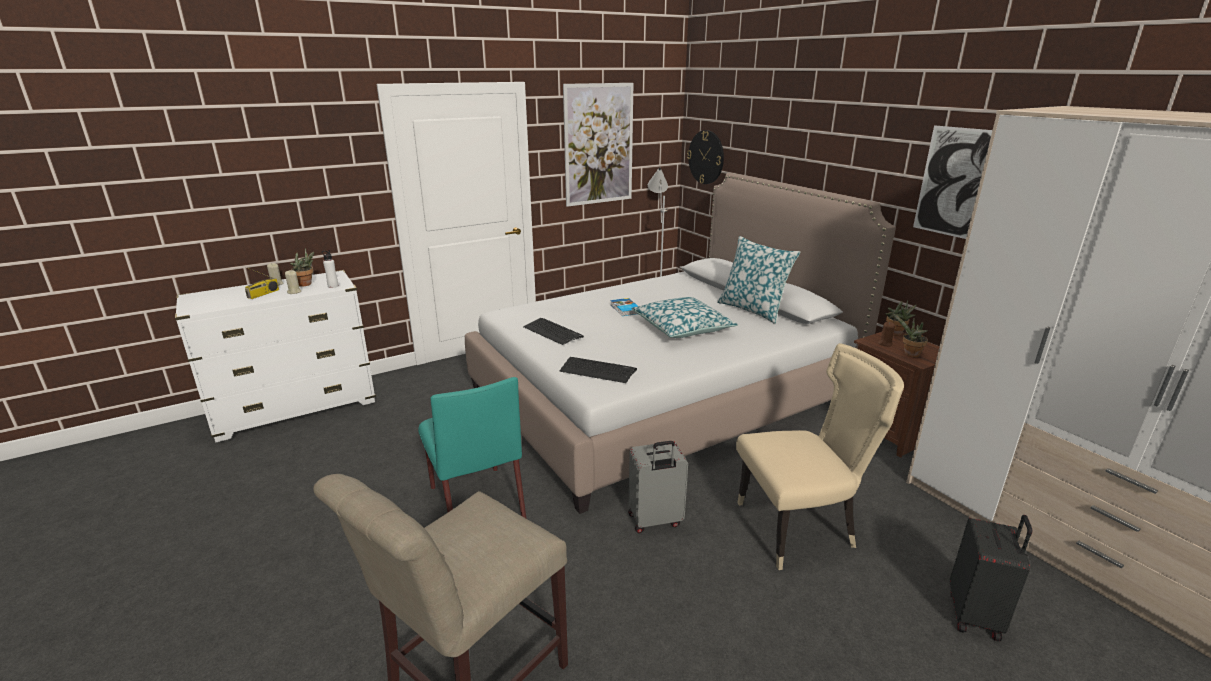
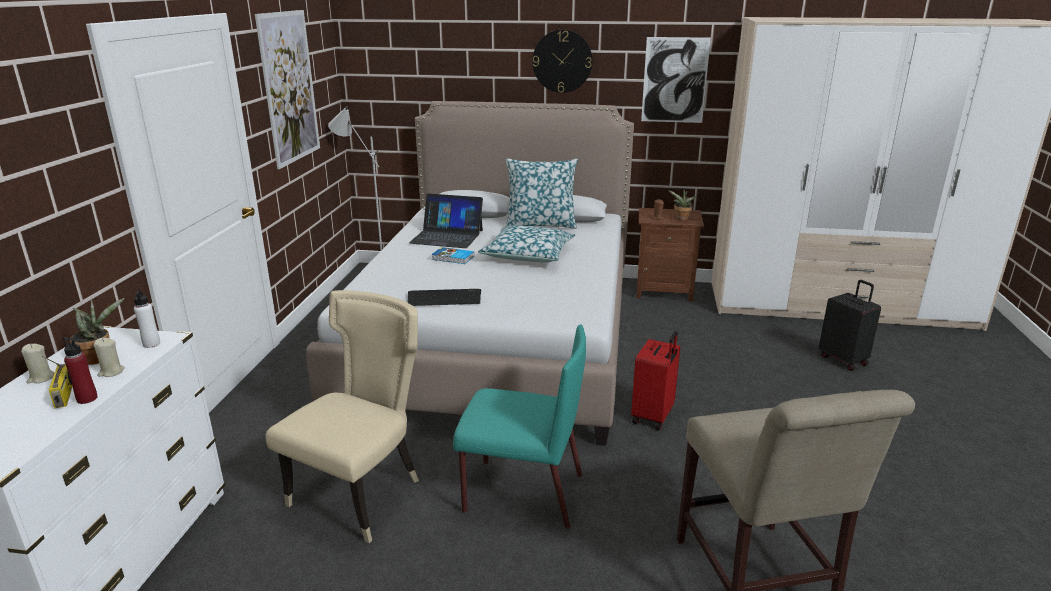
camera: 50 degrees left, 0 degrees up
(262, 299) = (87, 398): none -> red bottle
(597, 370) = (552, 308): keyboard -> none
(655, 521) = (653, 416): grey suitcase -> red suitcase
(659, 293) = (447, 236): none -> laptop
(706, 157) = (384, 89): wall clock -> wall clock (562, 61)
(800, 528) = (722, 368): beige chair -> beige chair (362, 492)
(895, 334) = (649, 210): potted plant -> none

